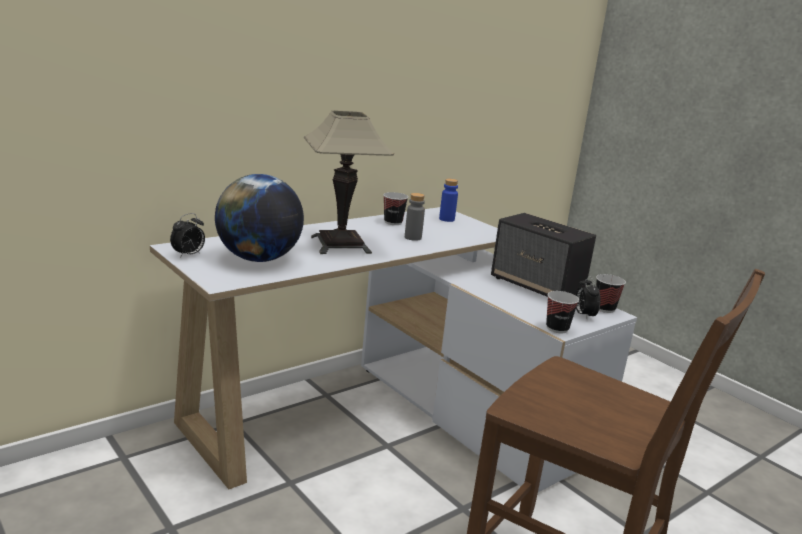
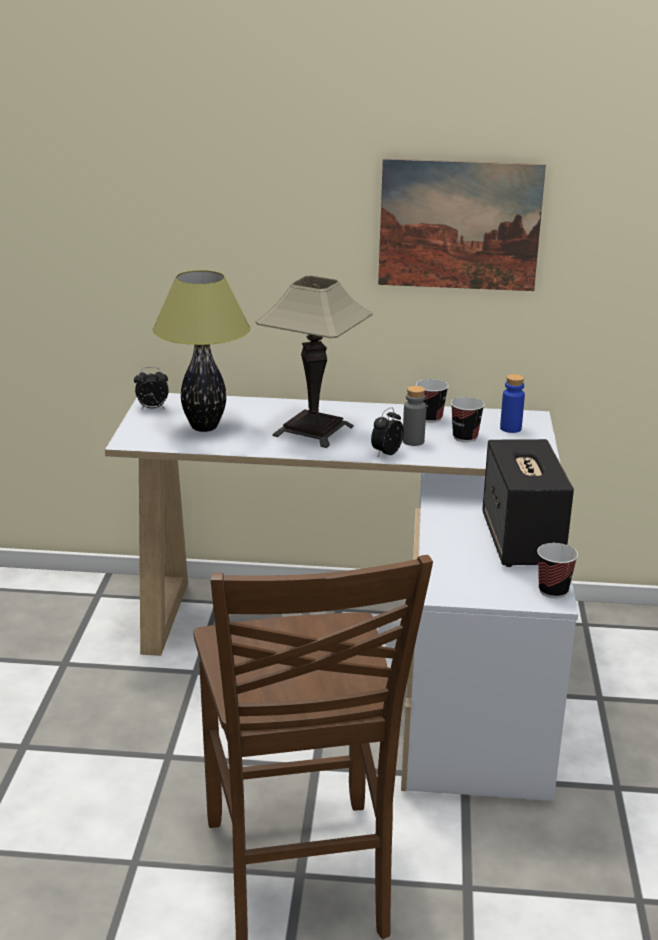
camera: 45 degrees right, 5 degrees up
(258, 259) = (204, 427): globe -> table lamp
(395, 71) = (459, 225): none -> picture
(557, 328) = (436, 590): cup -> cup (465, 437)
(584, 315) = (505, 589): alarm clock -> alarm clock (386, 453)

